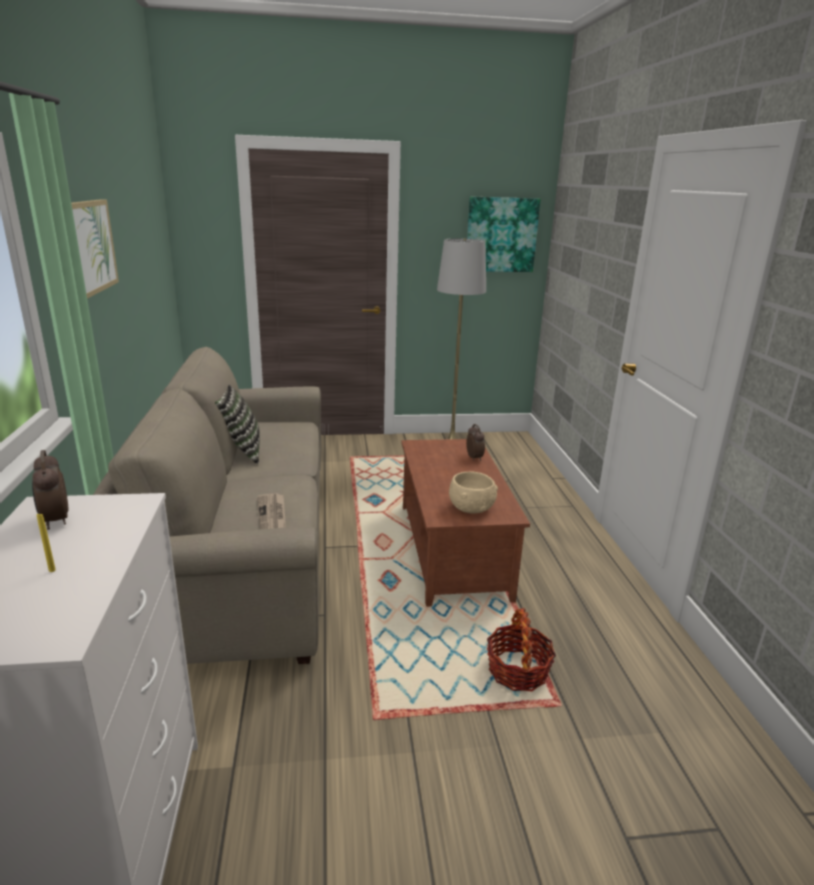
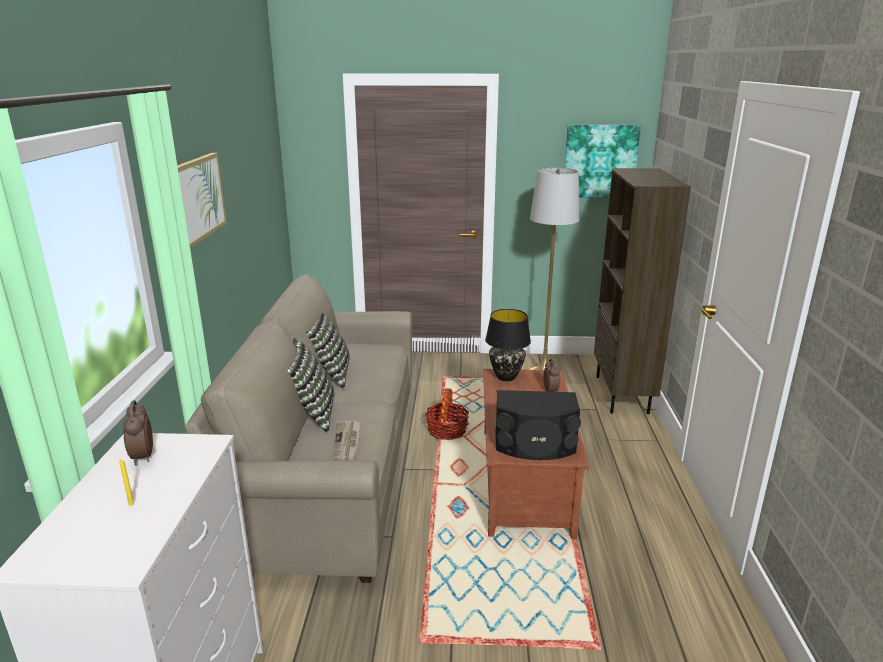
camera: 10 degrees right, 0 degrees up
(227, 490) = (312, 413): none -> pillow
(427, 446) = (506, 377): none -> black table lamp
(471, 507) = (535, 445): beige bowl -> black speaker
(517, 671) = (564, 610): basket -> basket (446, 431)
(531, 466) = (623, 394): none -> brown bookcase

